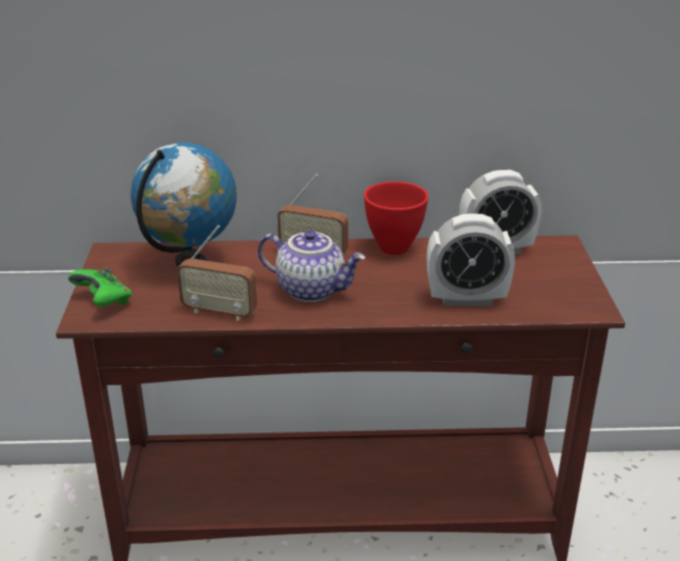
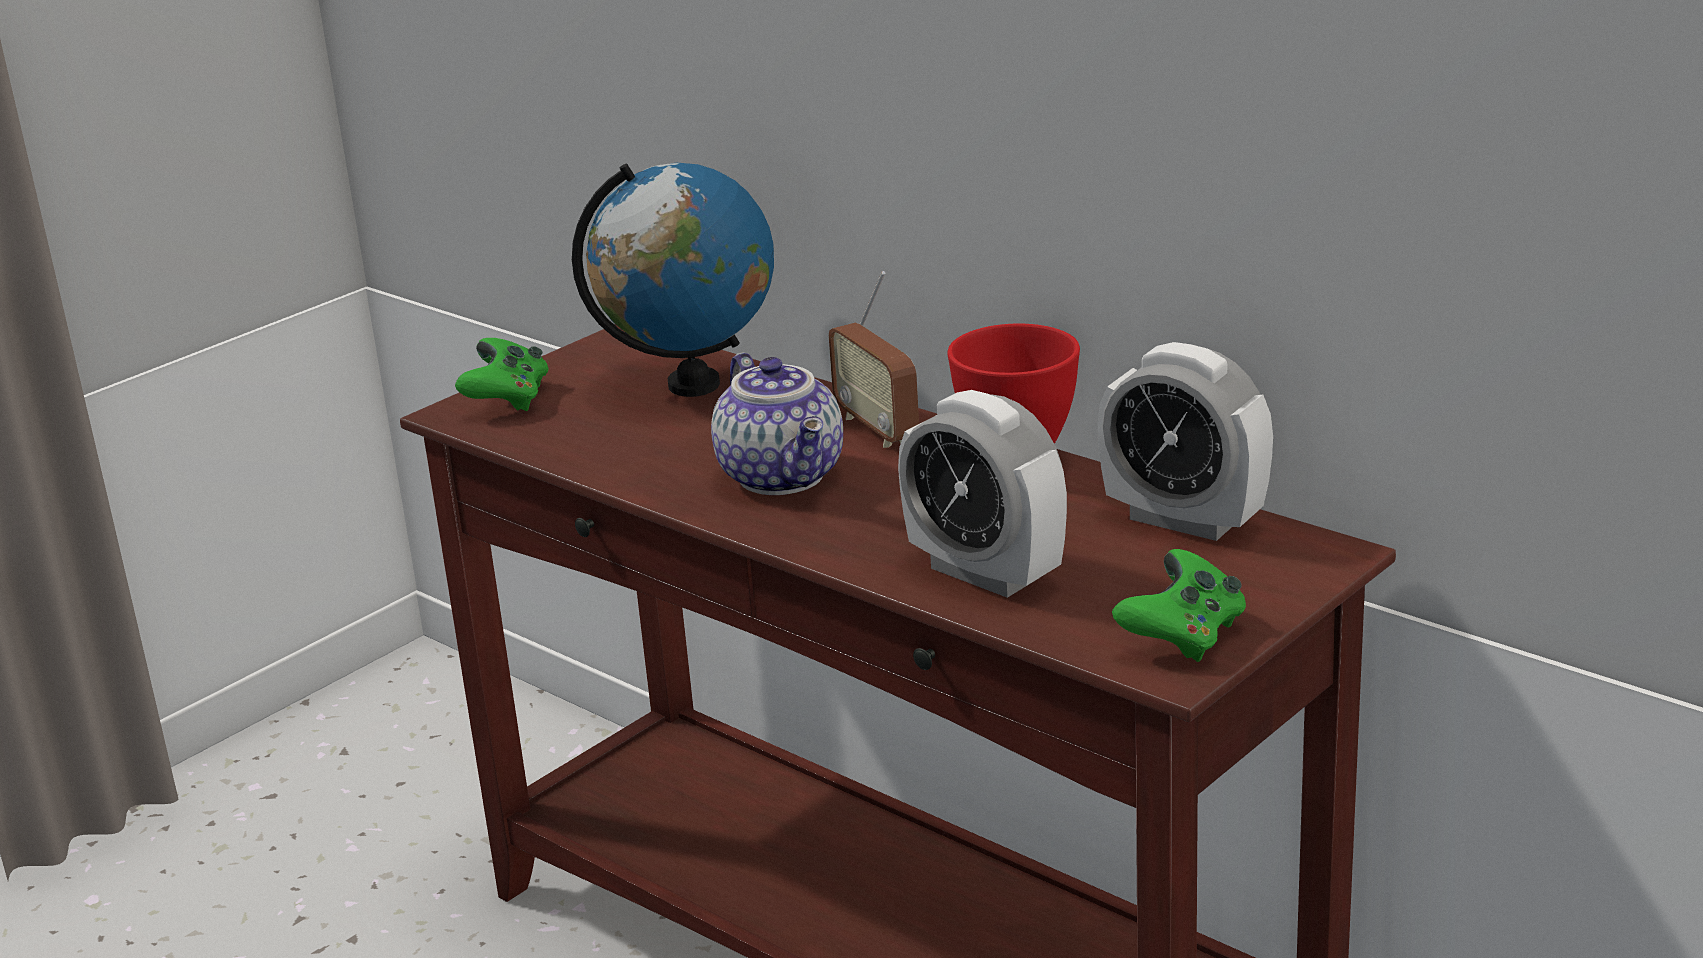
camera: 45 degrees right, 5 degrees down
(219, 312) = (615, 461): radio -> none
(576, 295) = (1183, 637): none -> green game controller

